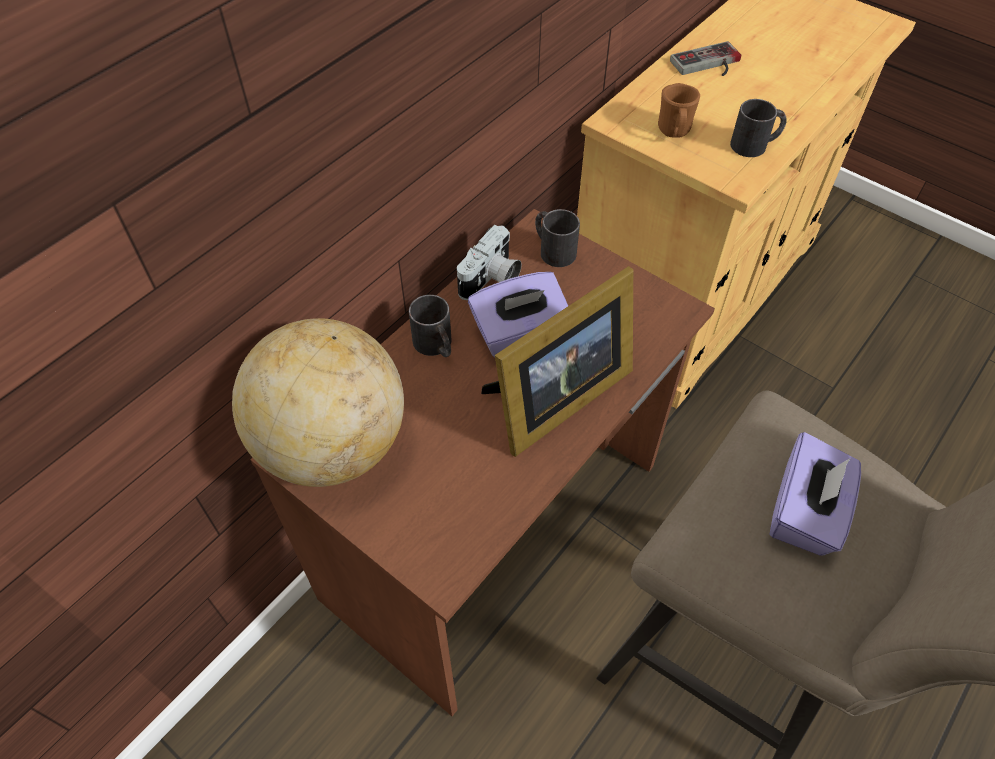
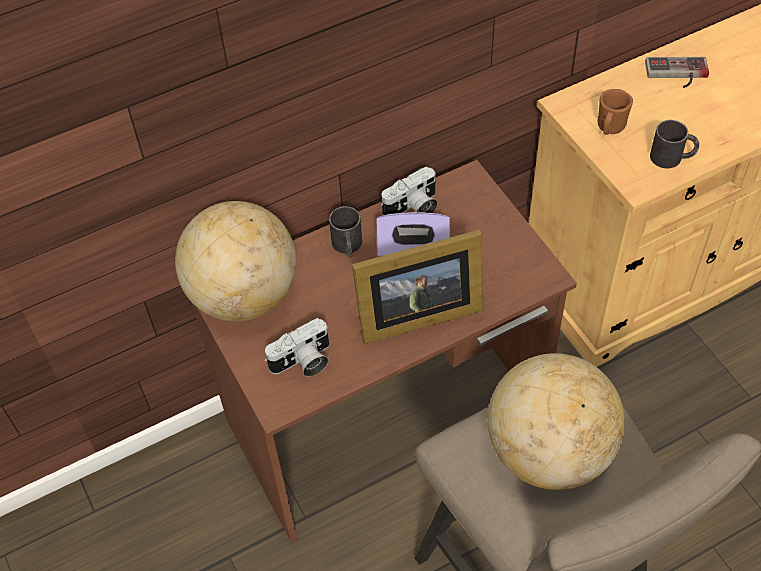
camera: 25 degrees right, 0 degrees up
(449, 506) = (303, 362): none -> camera
(553, 249) = (473, 197): black mug -> none
(805, 512) = (549, 452): purple tissue box -> globe

